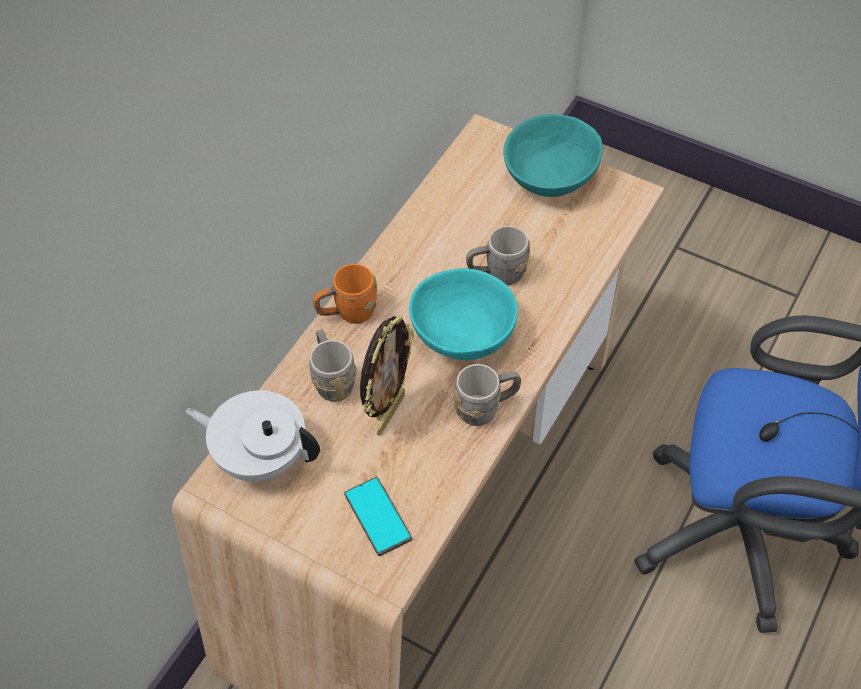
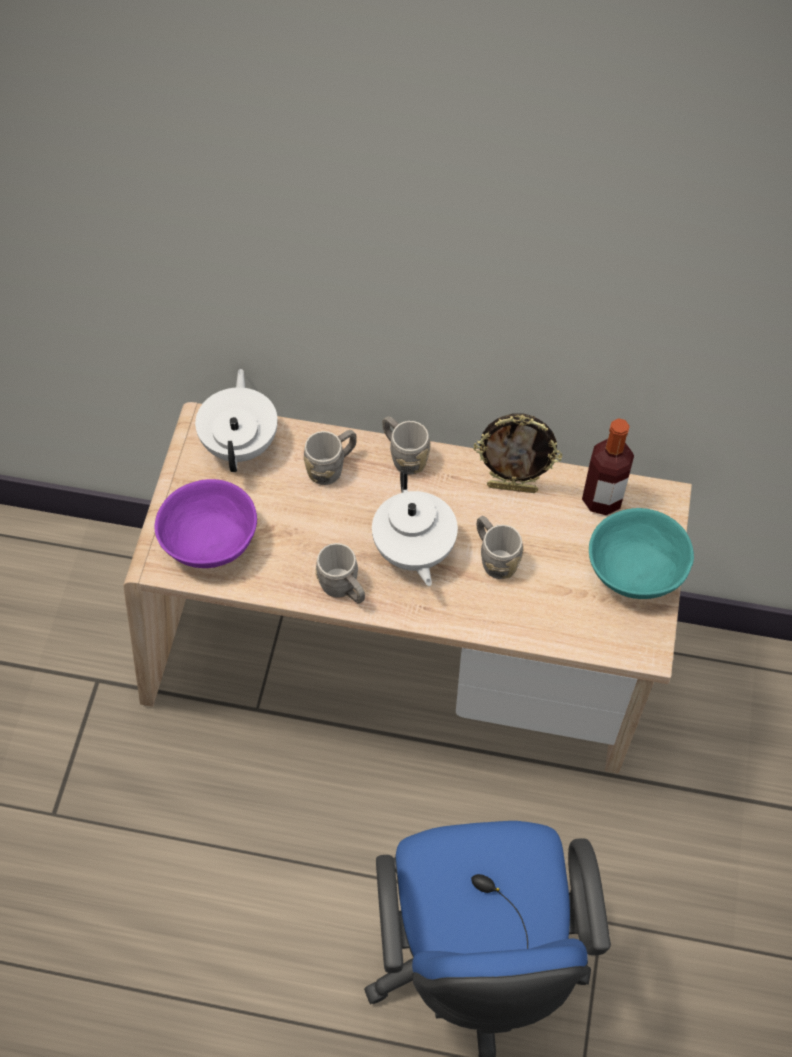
camera: 70 degrees right, 5 degrees up
(347, 313) = (404, 456): orange mug -> grey mug
(378, 516) = (212, 541): phone -> purple bowl
(389, 413) = (312, 518): picture frame -> picture frame (512, 487)
(464, 336) = (413, 551): turquoise bowl -> white teapot
(465, 177) = (602, 499): none -> bottle

